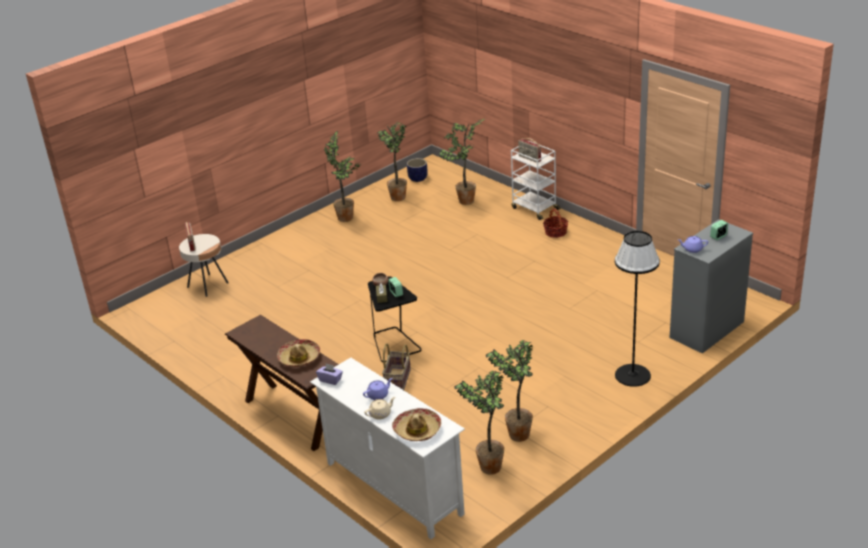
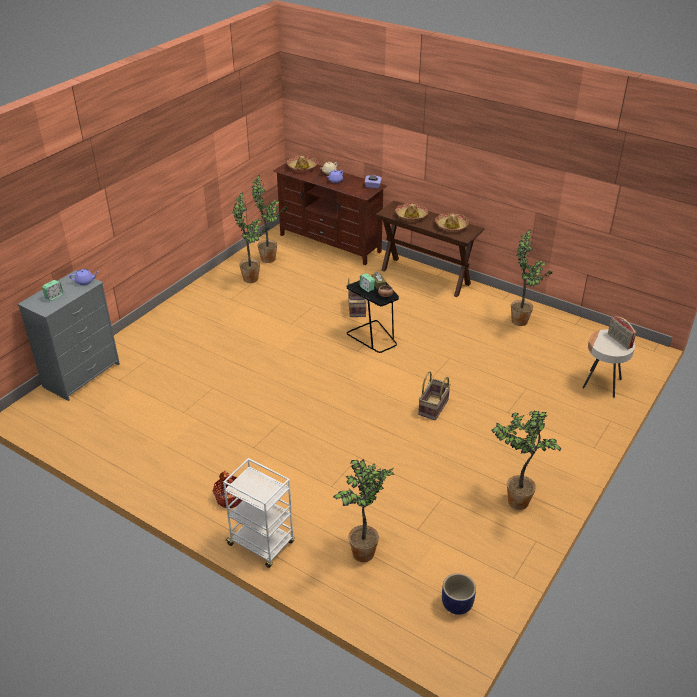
camera: 165 degrees right, 5 degrees up
(261, 338) = (451, 226): none -> hat
(369, 278) = (434, 407): none -> basket
(393, 488) = (330, 243): white tv stand -> brown tv stand
(397, 196) = (468, 555): potted plant -> potted plant (521, 322)
(529, 158) = (262, 484): radio -> none
(633, 375) = (159, 328): black floor lamp -> none

